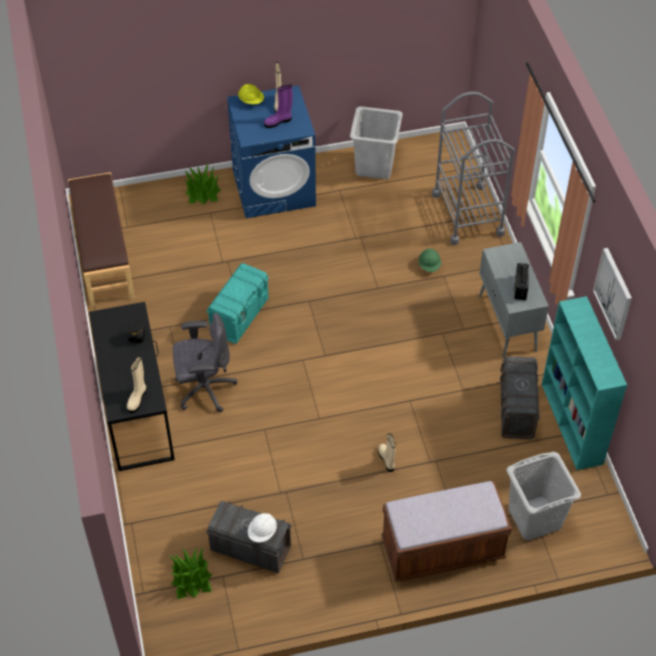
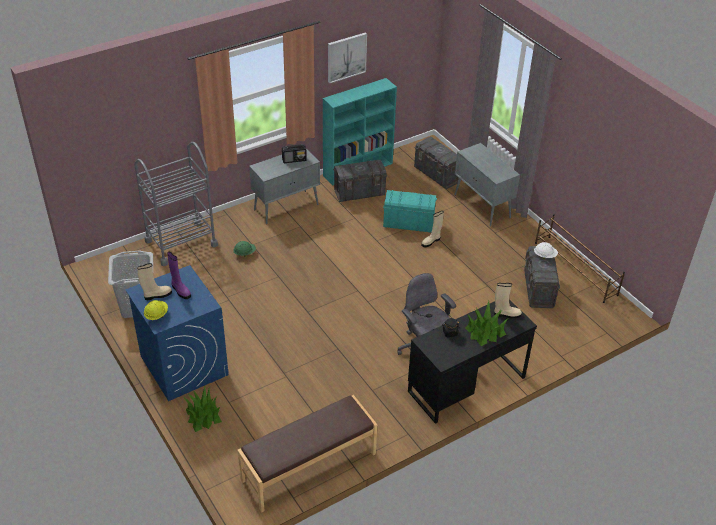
camera: 110 degrees left, 10 degrees down
(191, 578) = (579, 312): potted plant -> potted plant (484, 331)
(240, 316) = (341, 348): turquoise storage box -> turquoise storage box (408, 223)
(270, 612) = (575, 269): none -> brown shoe rack
(442, 550) = (482, 206): brown bench -> grey cabinet
(534, 518) = (437, 175): grey laundry basket -> grey storage box

